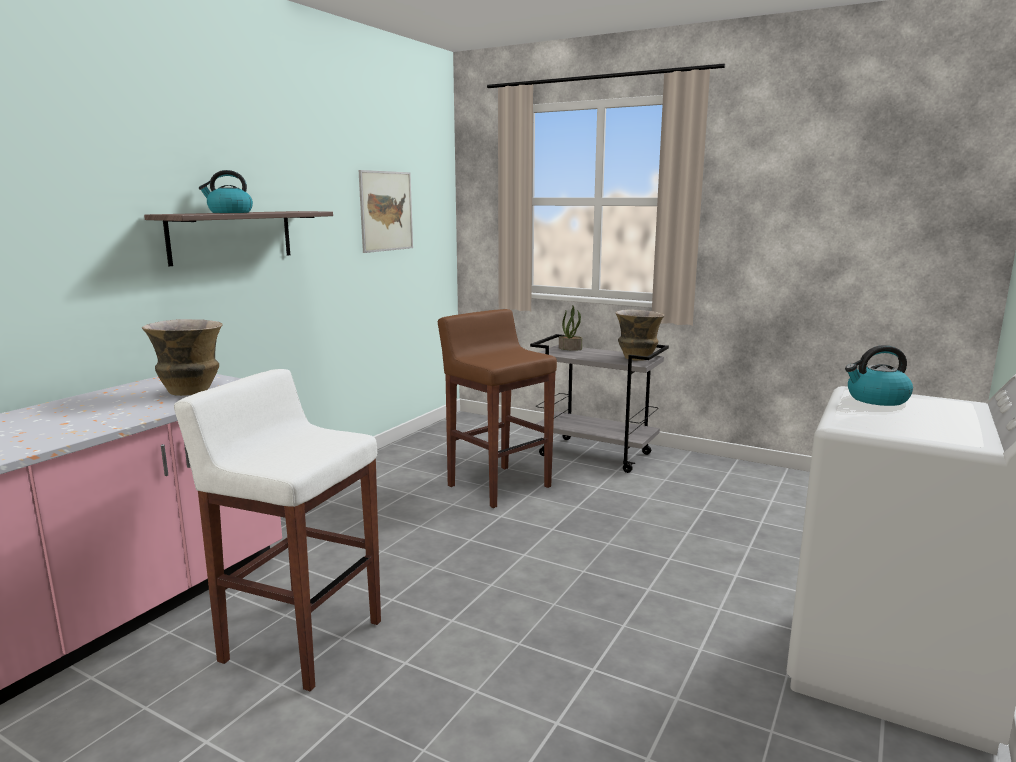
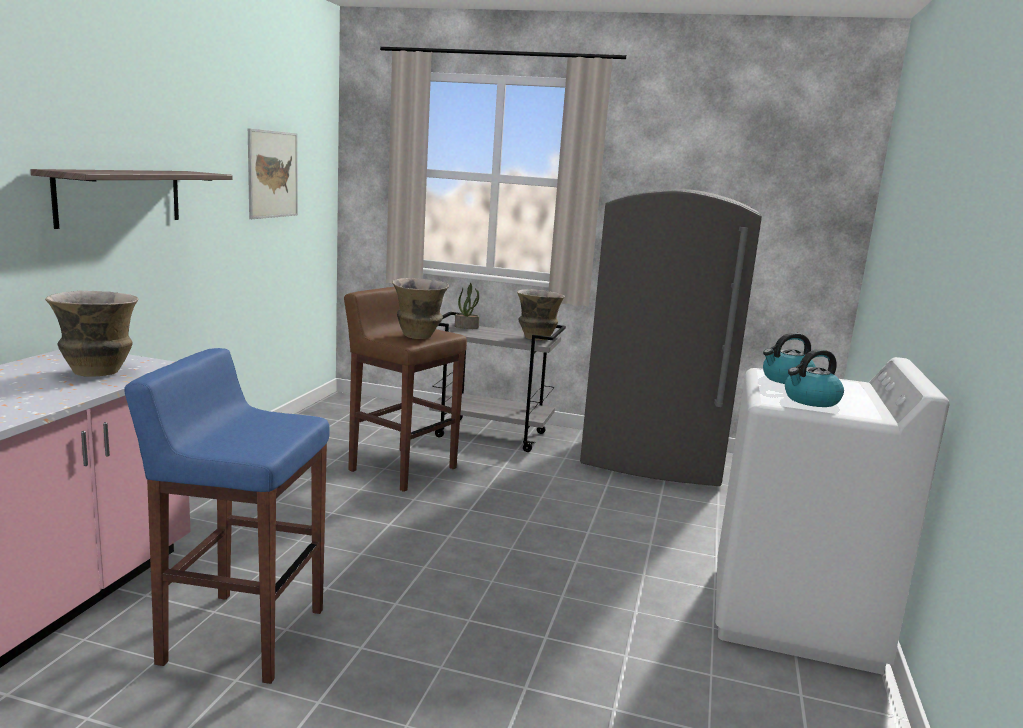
camera: 15 degrees left, 0 degrees up
(229, 212) = (124, 171): kettle -> kettle (810, 400)
(300, 640) = (241, 635): white stool -> blue stool
(507, 357) = (419, 336): none -> vase
(762, 485) = (654, 460): none -> grey fridge

